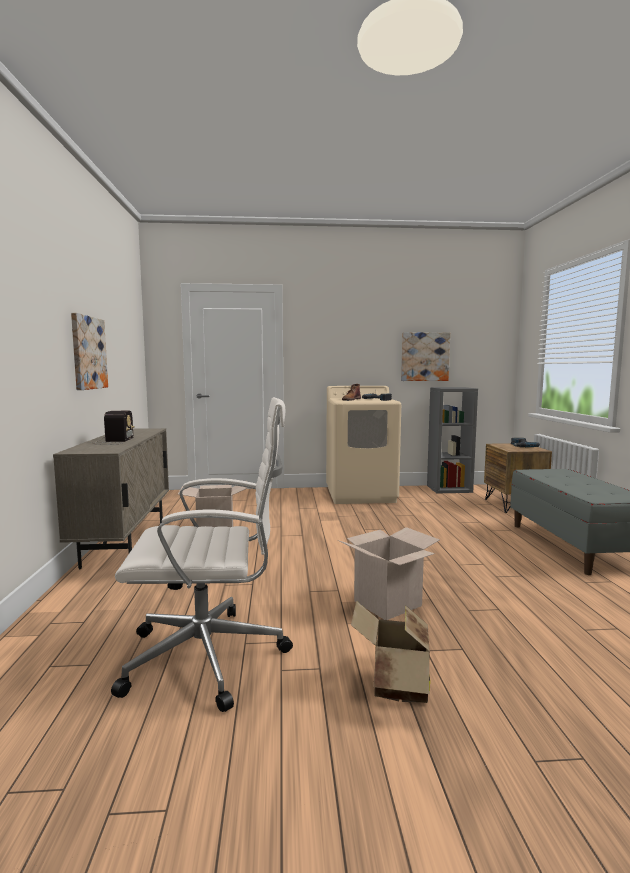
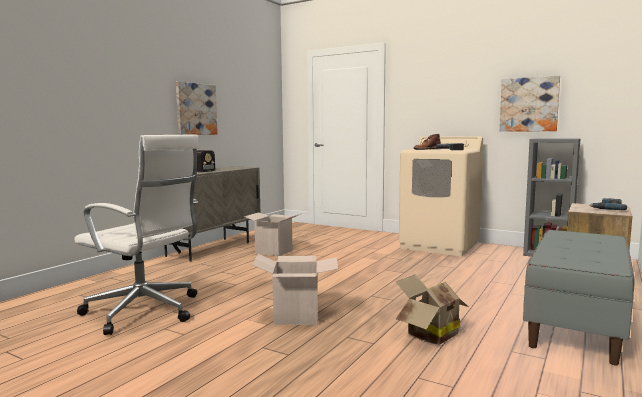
camera: 35 degrees right, 0 degrees up
(395, 686) = (204, 356): cardboard box -> cardboard box (428, 334)

